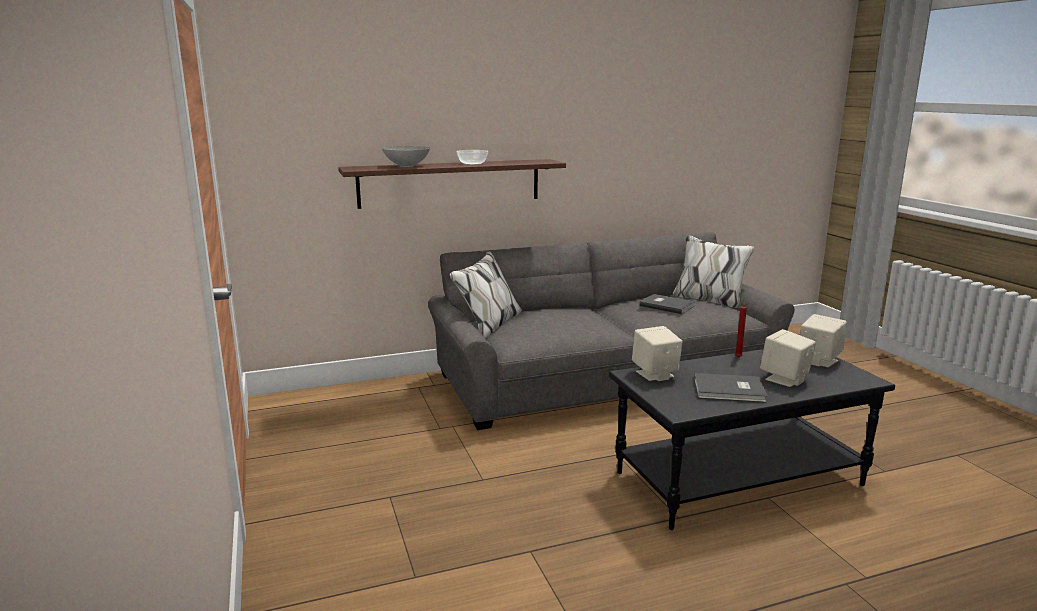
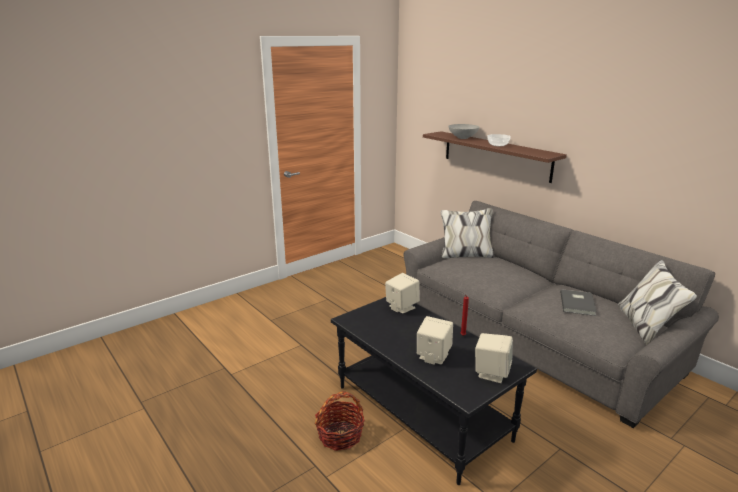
camera: 70 degrees right, 5 degrees up
(730, 391) = (393, 334): grey book -> none
(781, 550) = (340, 435): none -> basket

